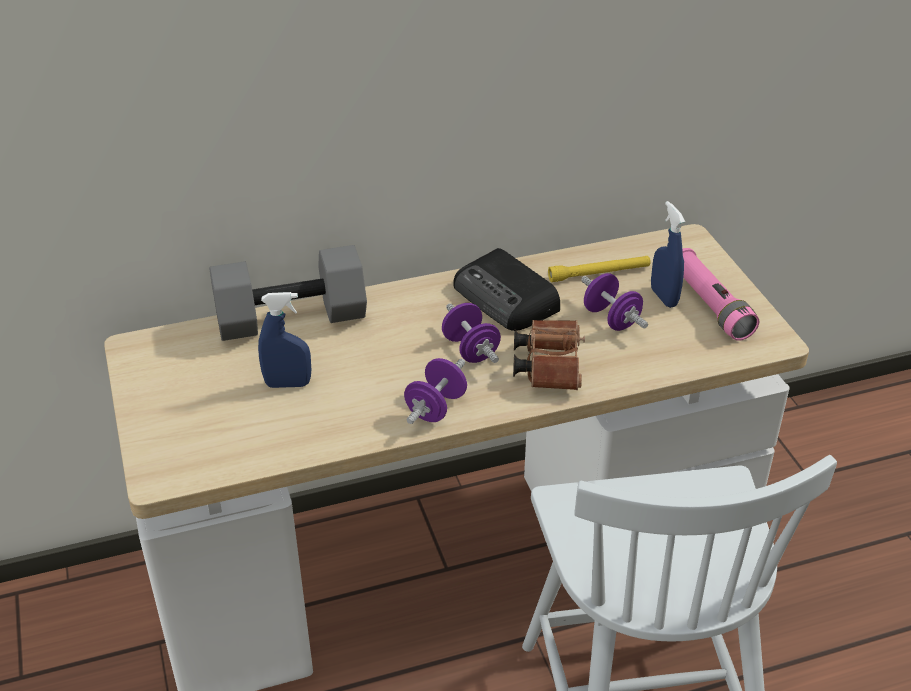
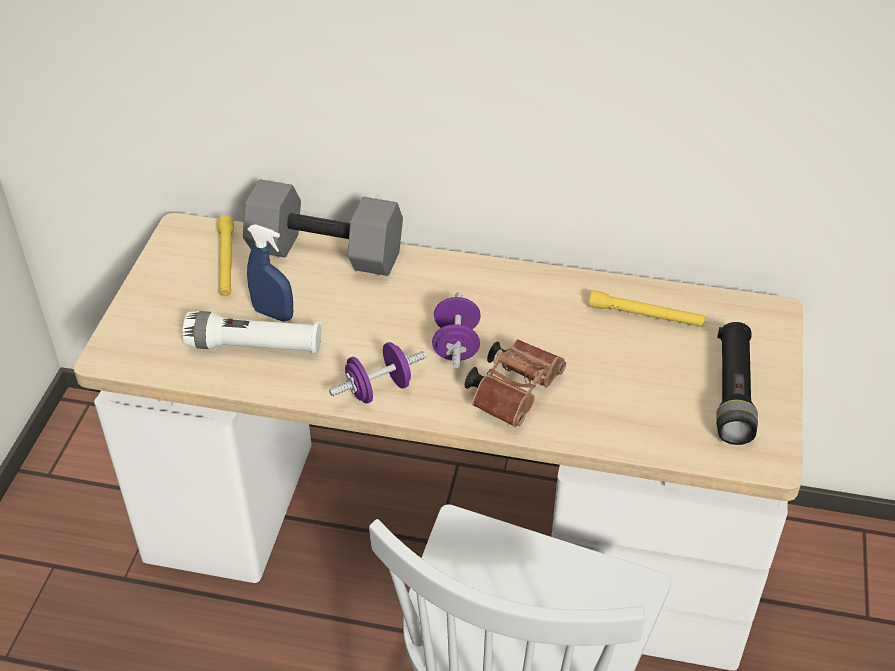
camera: 30 degrees right, 5 degrees up
(204, 358) = (226, 262): none -> yellow flashlight
(294, 416) = (254, 347): none -> white flashlight
(507, 299) = (532, 307): radio -> none
(611, 319) = (617, 368): purple dumbbell -> none
(664, 297) = (691, 366): blue spray bottle -> none
(710, 305) = (733, 394): pink flashlight -> black flashlight

